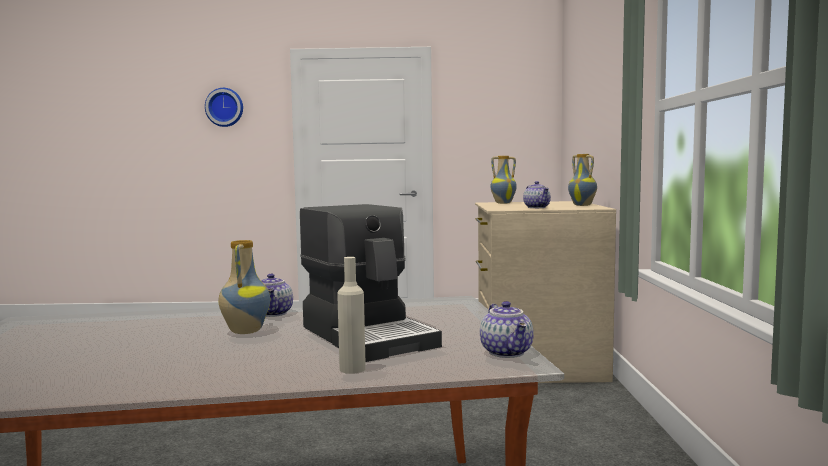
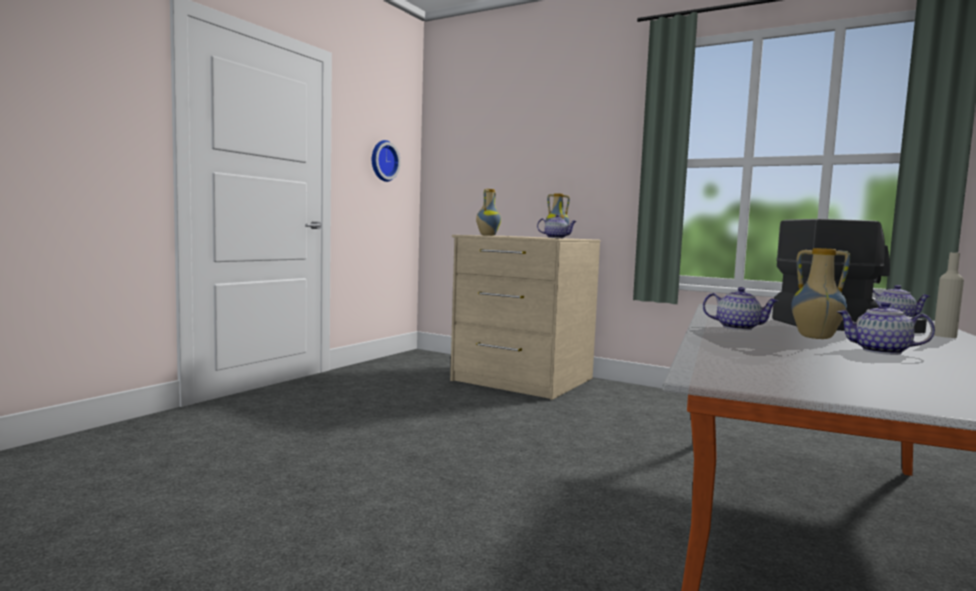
camera: 60 degrees left, 0 degrees up
(178, 348) = (880, 351): none -> teapot
(225, 107) = (58, 56): wall clock -> wall clock (382, 161)

